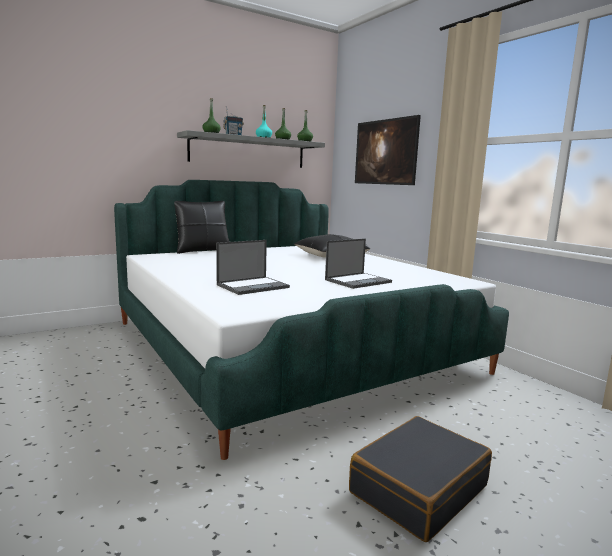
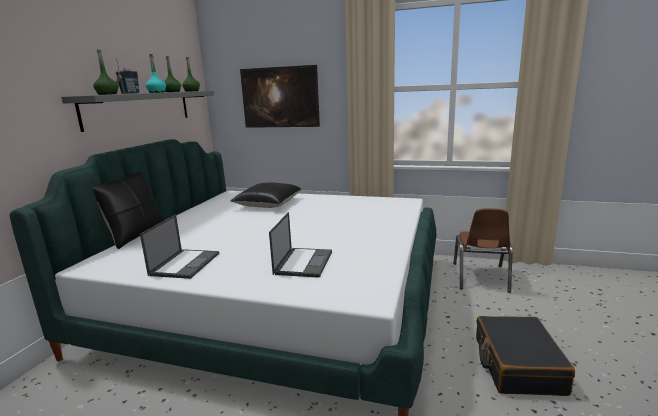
camera: 40 degrees left, 5 degrees up
(358, 281) = (354, 225): laptop -> laptop (185, 263)
(537, 411) = (480, 277): none -> brown chair

